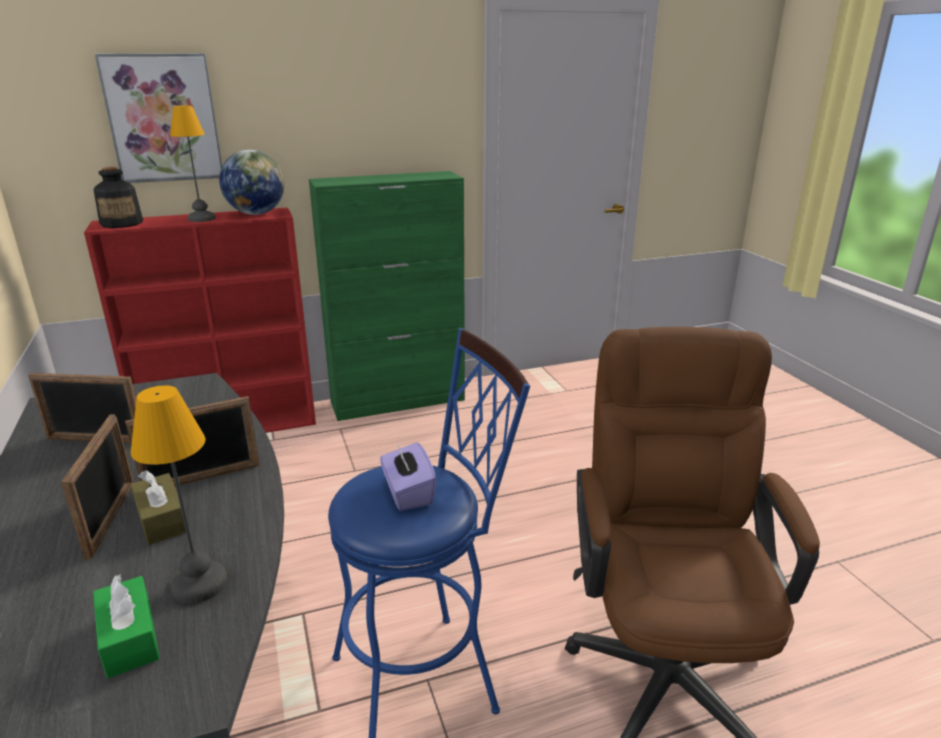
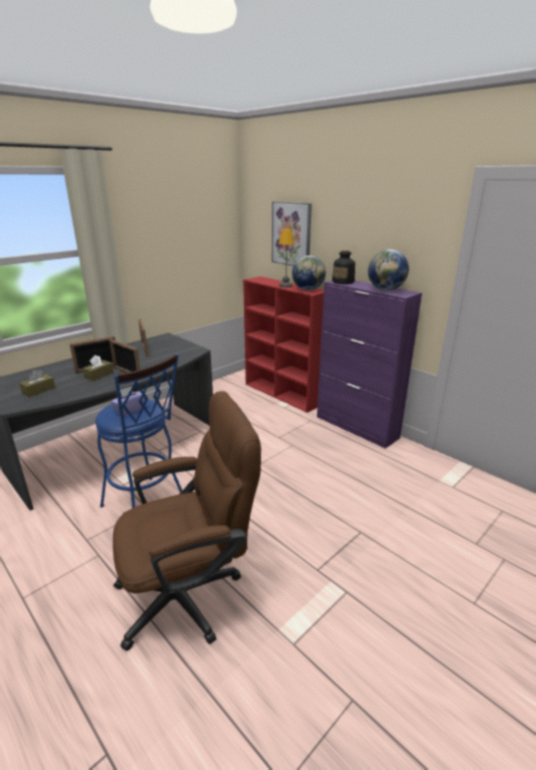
camera: 65 degrees right, 0 degrees up
(122, 223) = (261, 279): bottle -> bottle (343, 282)
(129, 638) = (39, 390): green tissue box -> brown tissue box
(198, 583) = (65, 391): table lamp -> none
(398, 401) = (357, 427): green cabinet -> purple cabinet
(414, 176) = (386, 290): none -> globe

